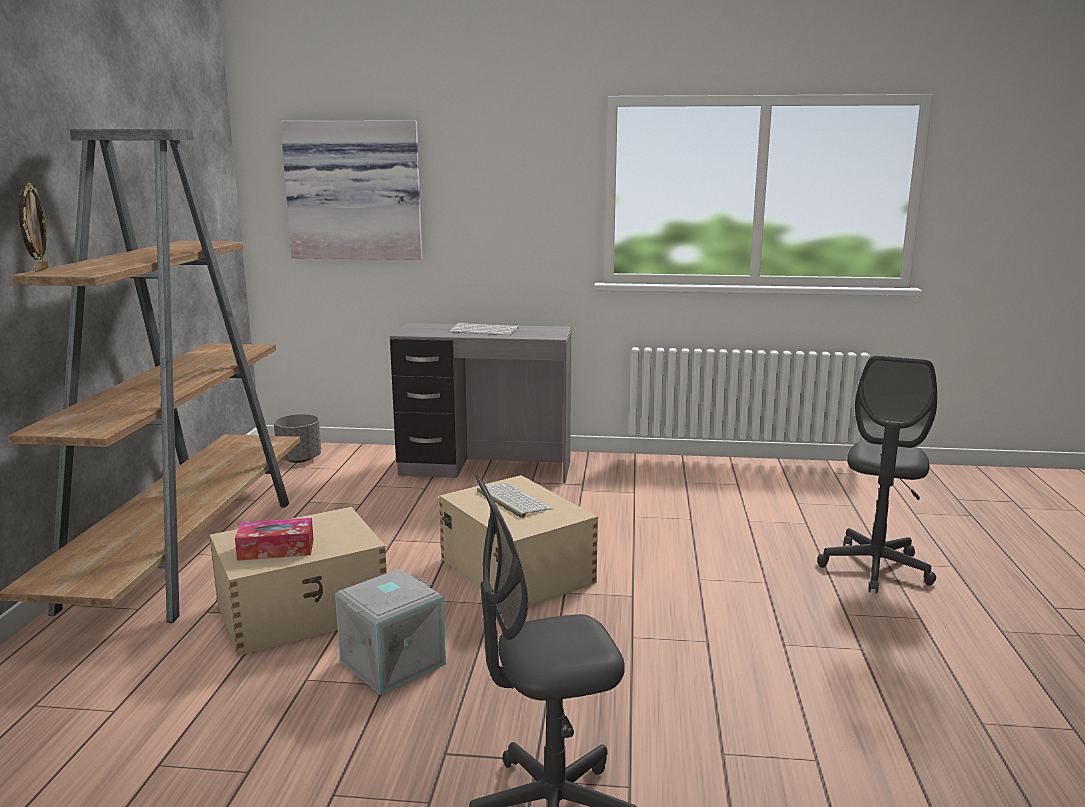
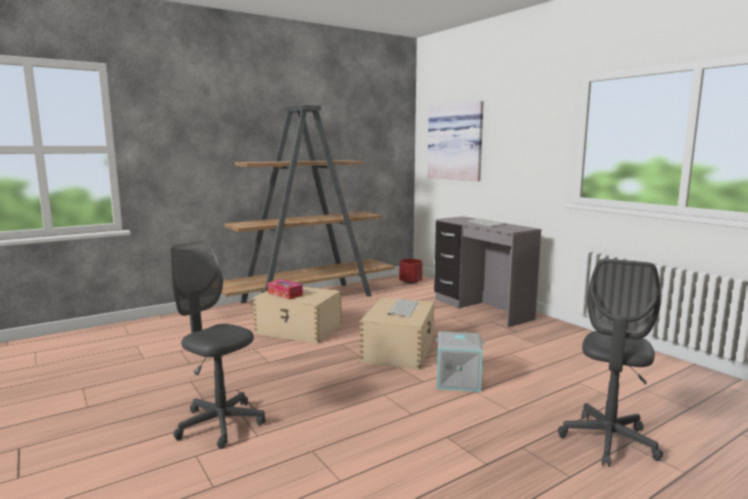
camera: 50 degrees right, 5 degrees down
(40, 270) = (249, 161): picture frame -> none
(299, 459) = (410, 282): grey planter -> red planter
(392, 661) = (286, 356): grey storage box -> grey storage box (458, 380)
(875, 568) = (608, 441): grey office chair -> grey office chair turned 45 degrees counterclockwise

